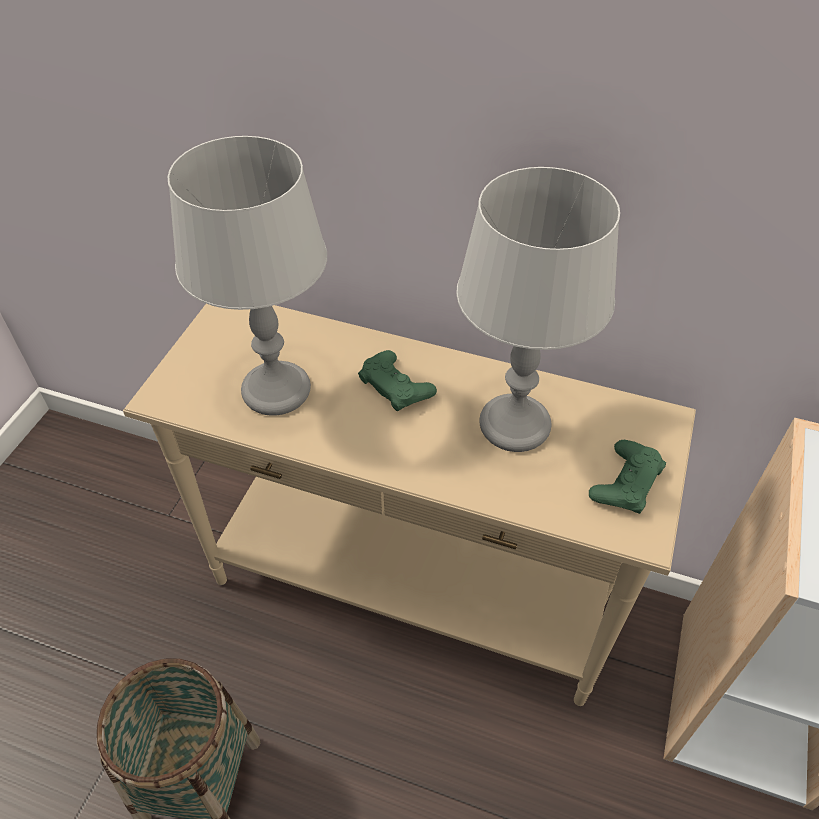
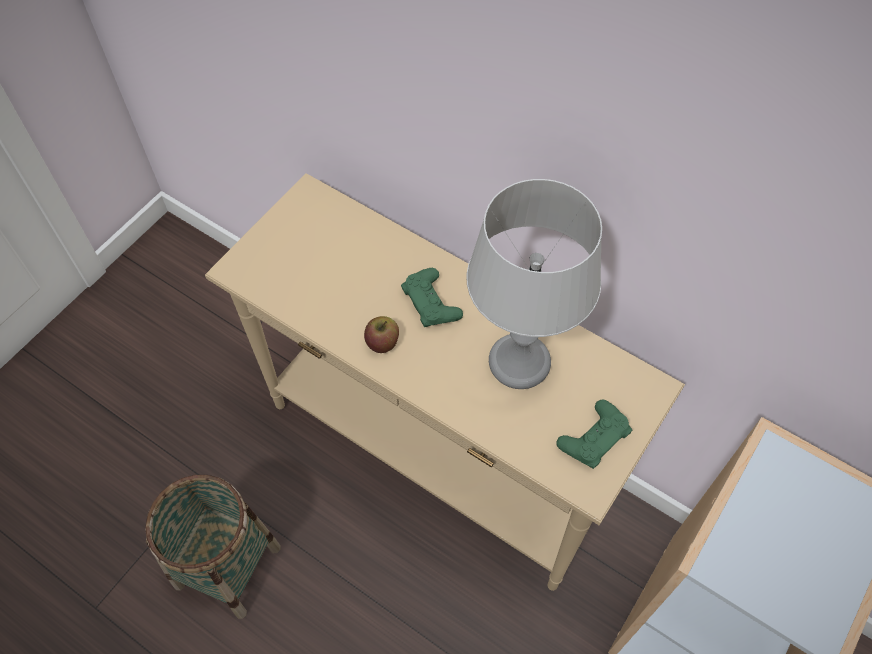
camera: 15 degrees right, 10 degrees up
(277, 390) = (331, 284): grey table lamp -> none
(354, 436) = (382, 342): none -> apple

